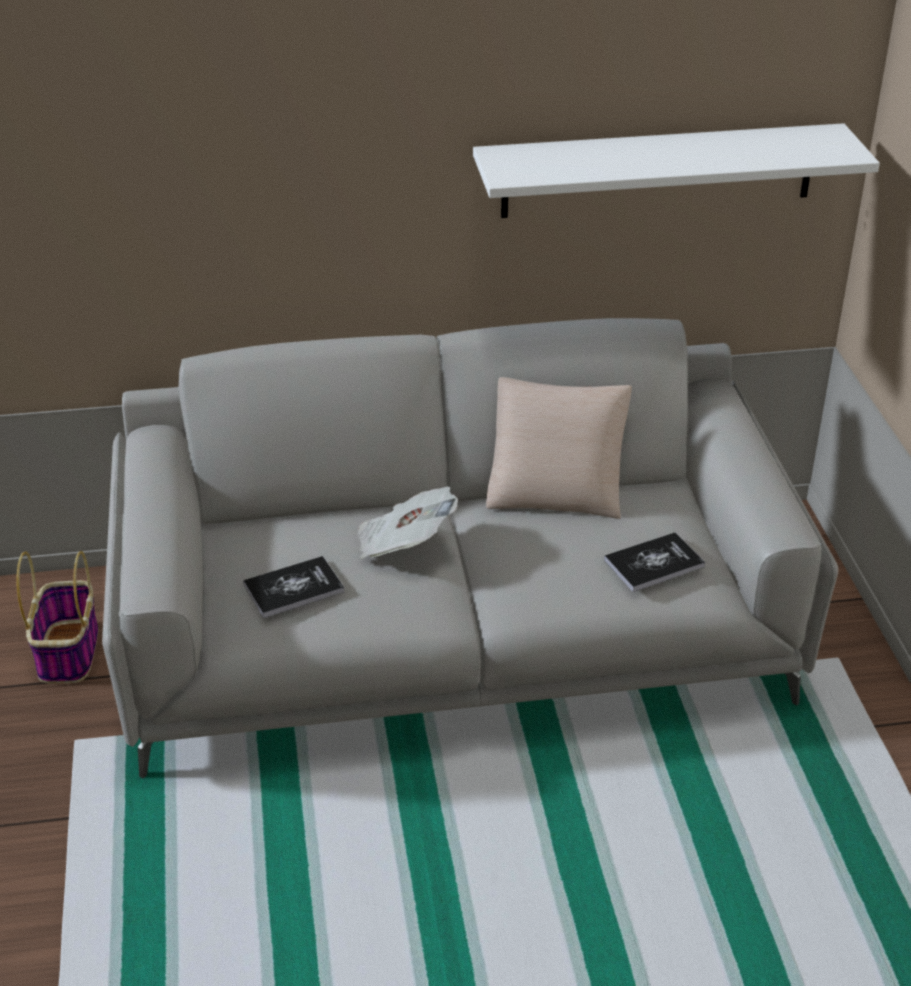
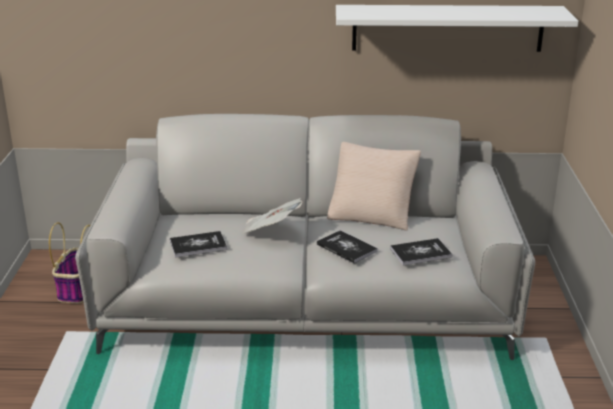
camera: 10 degrees right, 10 degrees down
(535, 566) = (346, 248): none -> book

